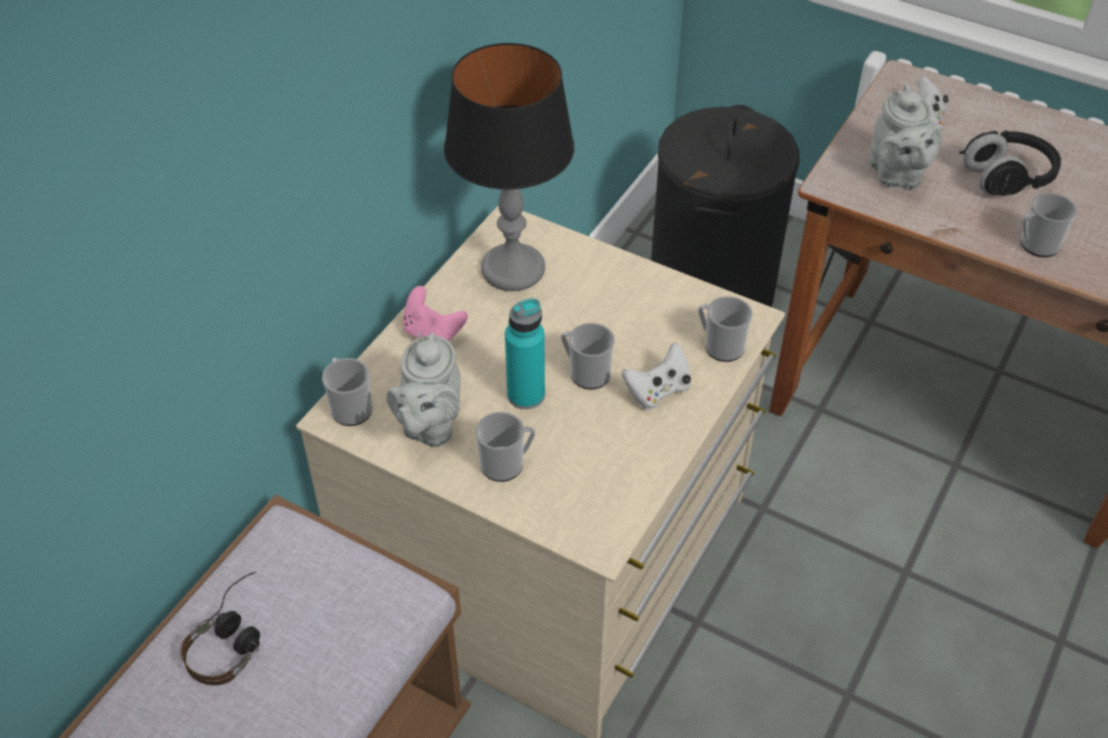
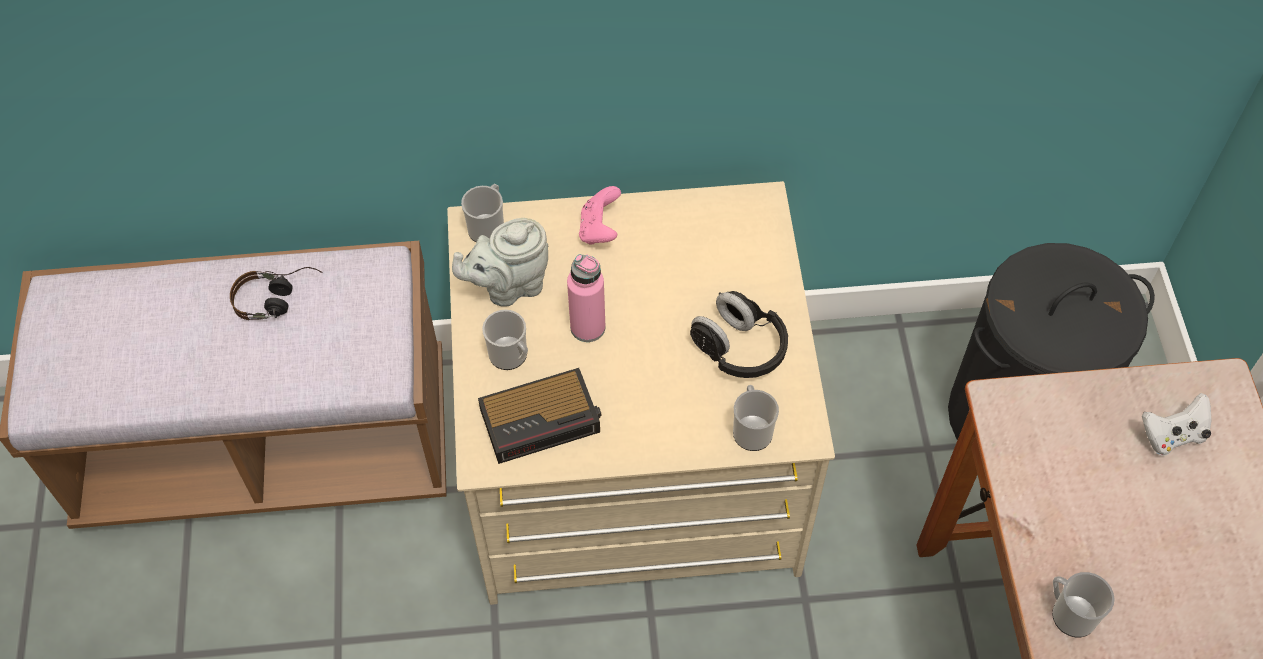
camera: 55 degrees right, 10 degrees up
(513, 269) = (714, 237): table lamp -> none
(526, 395) = (587, 327): turquoise bottle -> pink bottle
(585, 373) = (643, 353): mug -> none
(593, 476) = (542, 419): none -> alarm clock
(657, 391) = (664, 413): white game controller -> none
(896, 175) = (1062, 449): grey teapot -> none
(1006, 178) = (1149, 545): black headphones -> black headphones (739, 348)

